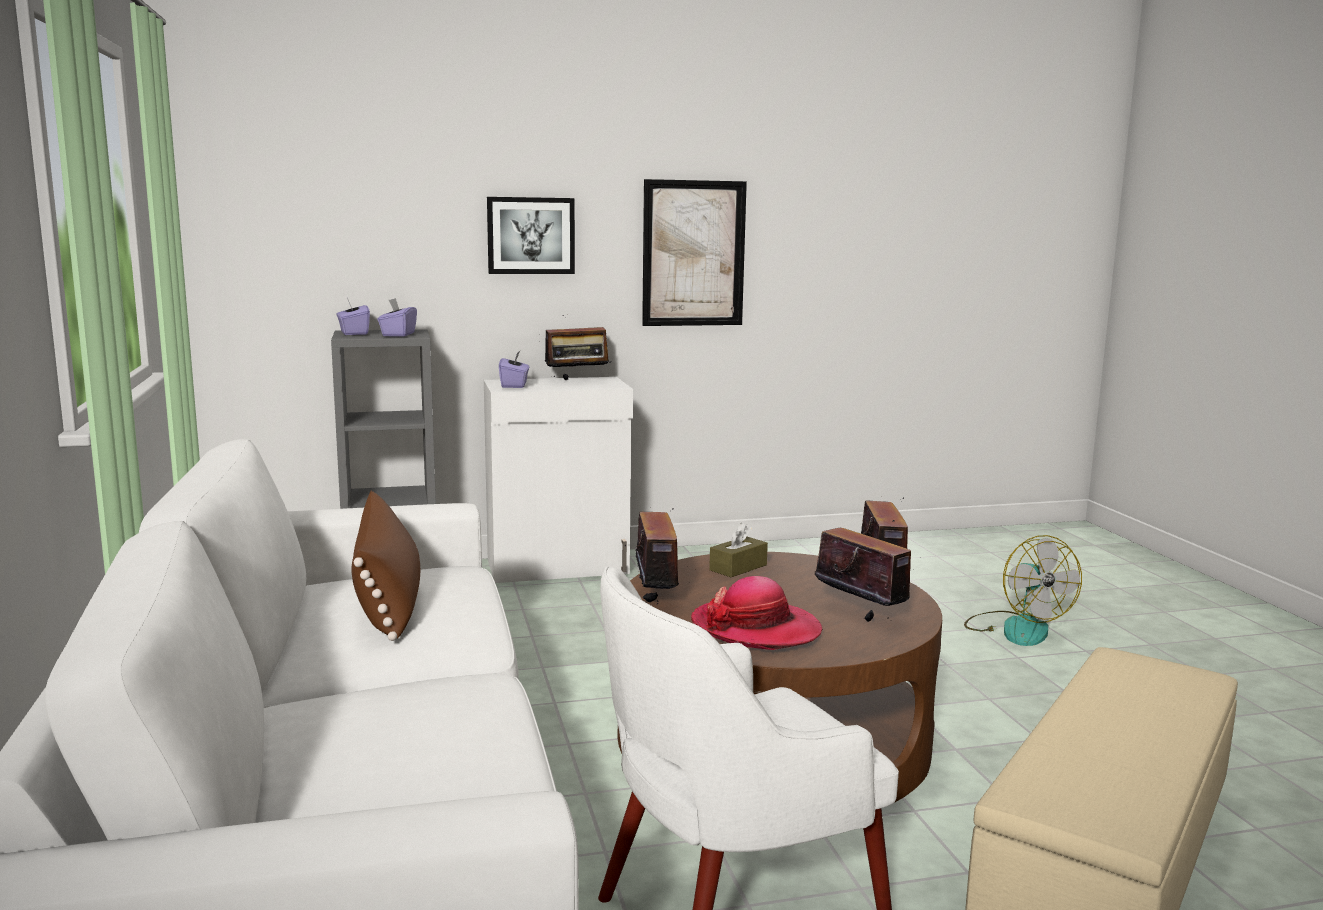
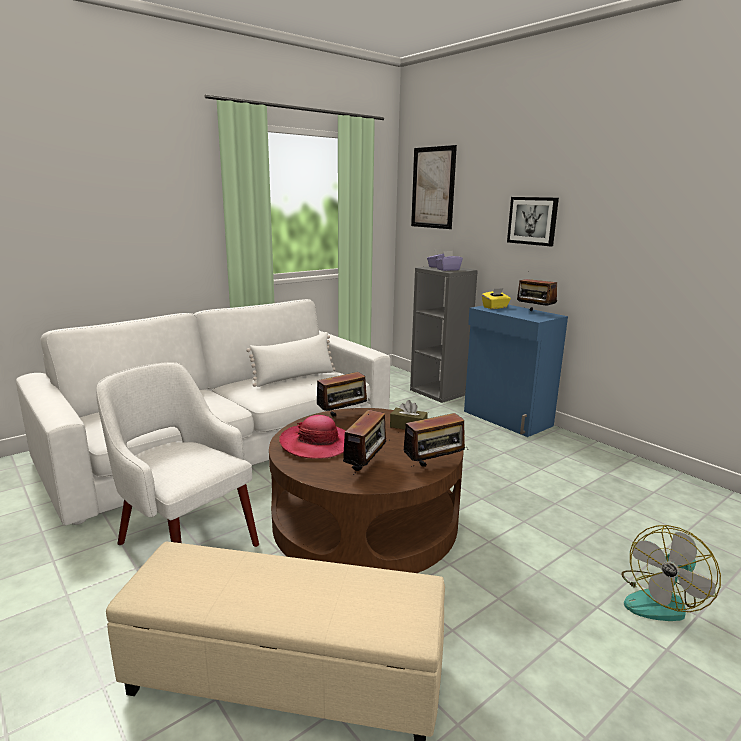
camera: 65 degrees right, 5 degrees up
(389, 602) = (294, 377): brown pillow -> white pillow
(514, 385) = (495, 307): purple tissue box -> yellow tissue box
(559, 567) = (507, 419): white cabinet -> blue cabinet
(693, 253) = (632, 239): picture -> picture (433, 187)

